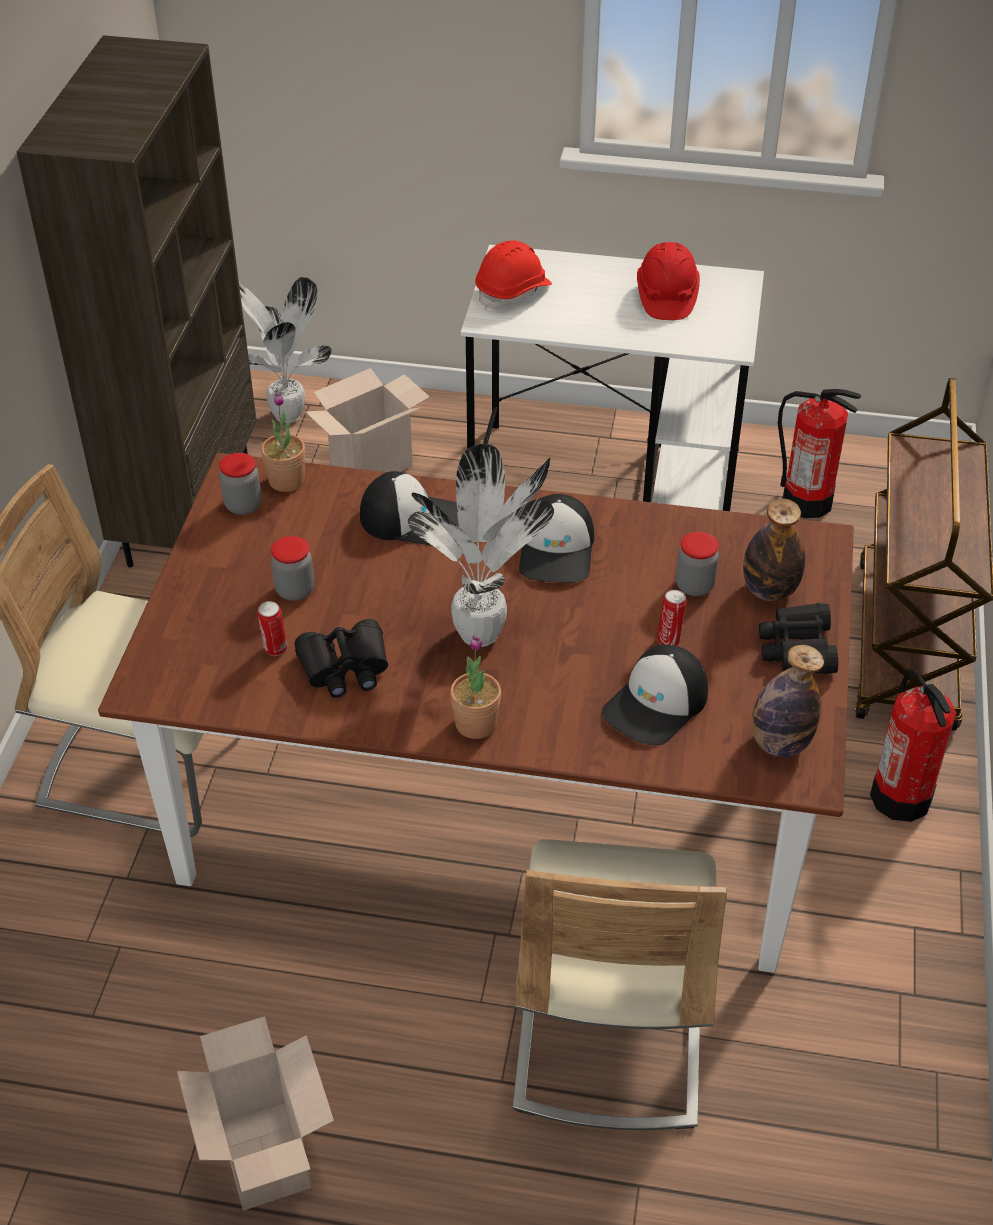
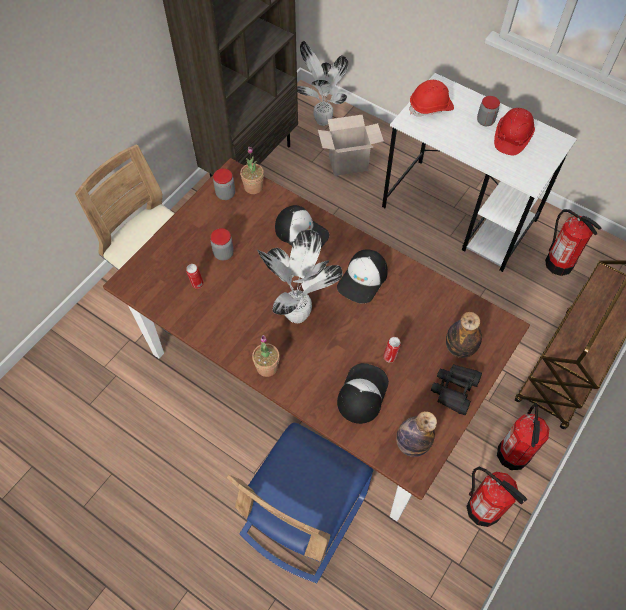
camera: 25 degrees right, 15 degrees up
(268, 1158) = (126, 507): cardboard box -> none
(345, 667) = (223, 308): black binoculars -> none
(609, 1029) = (303, 514): beige chair -> blue chair
(657, 704) = (362, 393): cap -> cap turned 135 degrees clockwise
(694, 586) = (421, 329): jar -> jar (485, 121)
(902, 895) = (483, 508): none -> fire extinguisher

